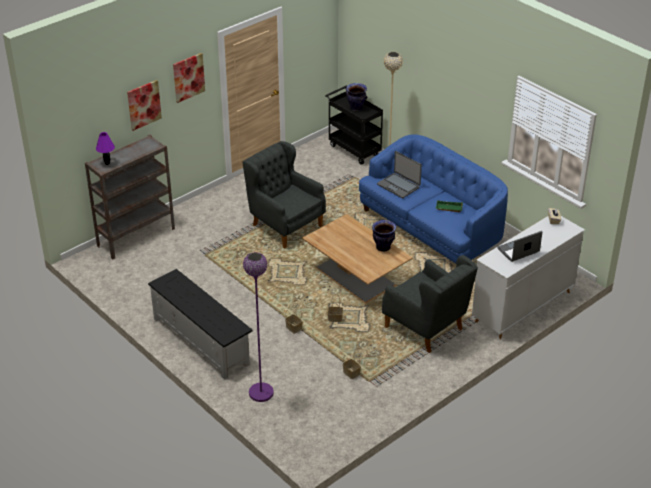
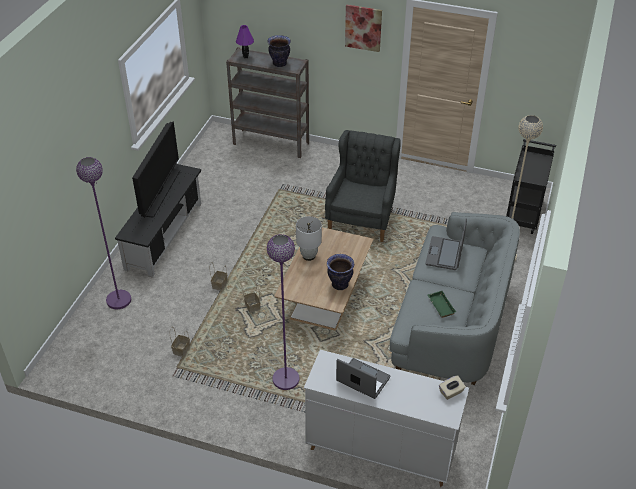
camera: 60 degrees right, 5 degrees up
(144, 104) = (308, 27): picture -> none
(186, 301) = (160, 192): none -> television
(338, 251) = (309, 256): none -> white table lamp
(356, 108) = (535, 170): vase -> vase (280, 64)
(426, 328) = (285, 379): grey armchair -> purple floor lamp
(432, 228) = (452, 321): blue sofa -> grey sofa

